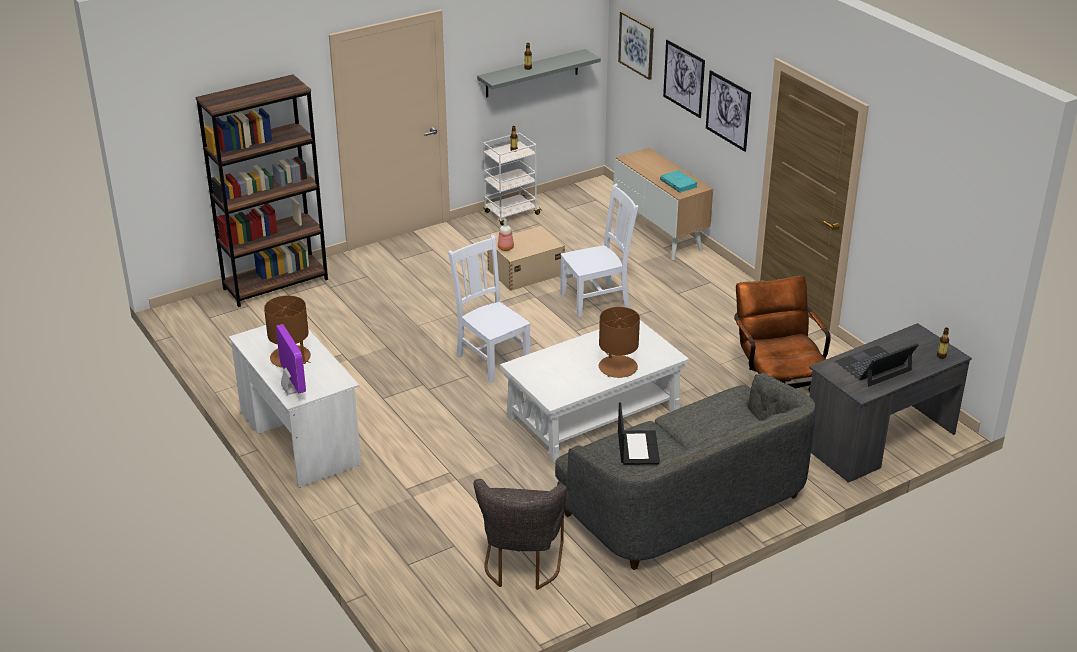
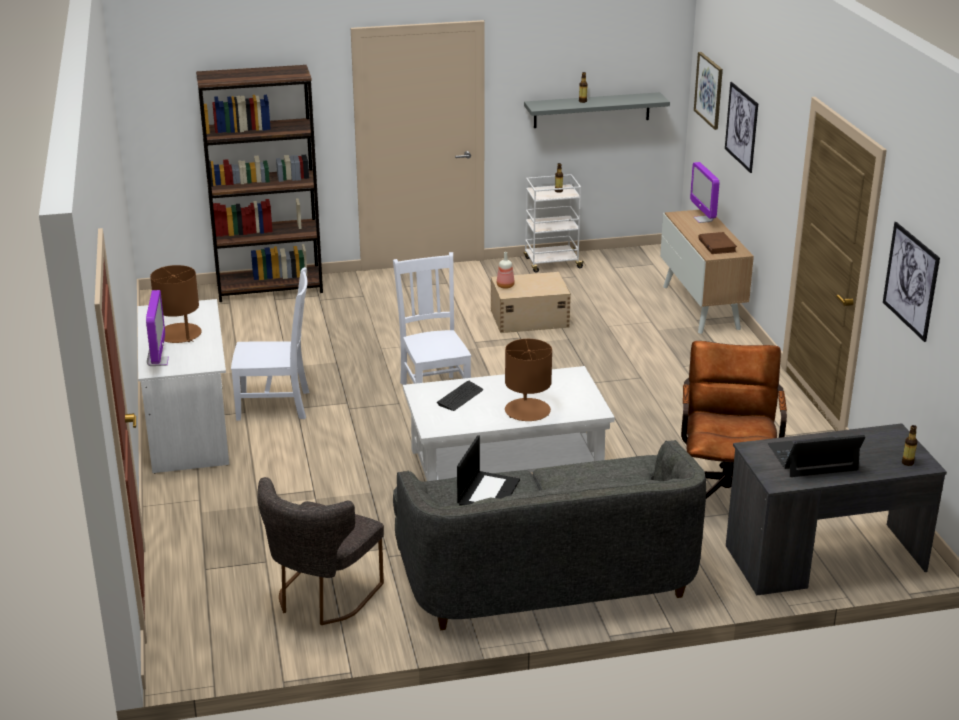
camera: 20 degrees right, 5 degrees down
(555, 366) = (460, 397): none -> keyboard
(597, 299) = (588, 357): white chair -> white chair (276, 405)
(651, 159) = (703, 219): none -> monitor
(678, 183) = (717, 245): turquoise book -> brown book
(728, 110) = (772, 163): picture -> picture (911, 280)

